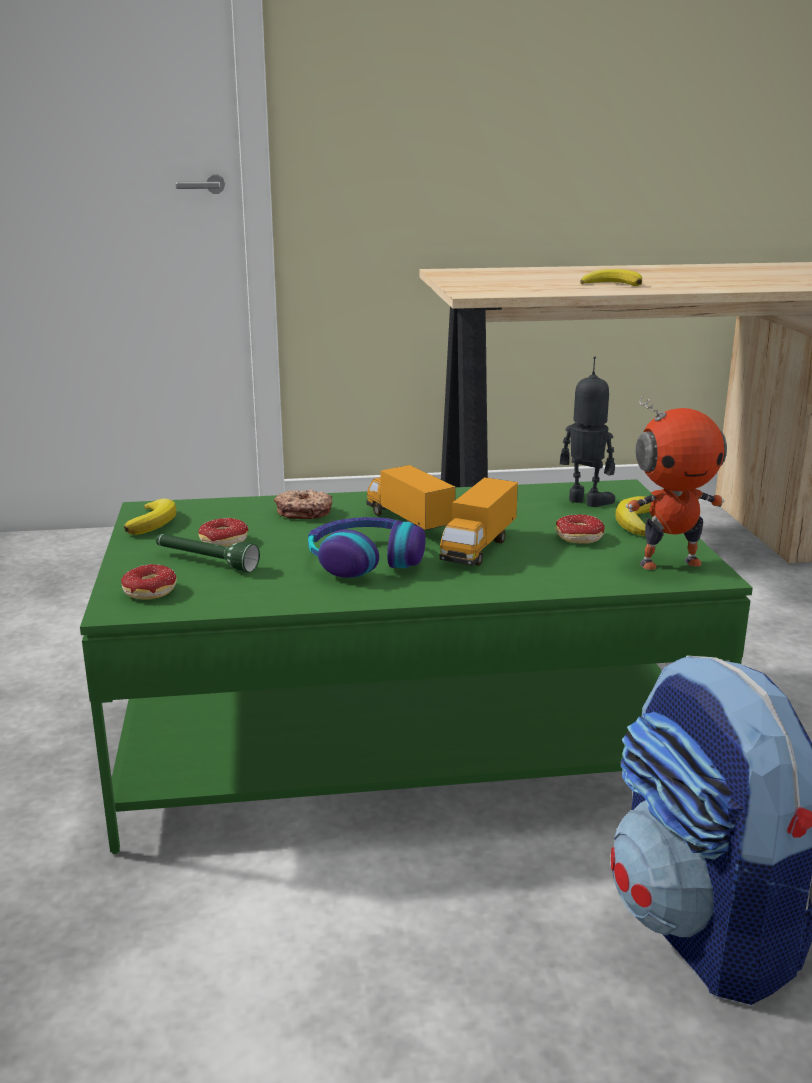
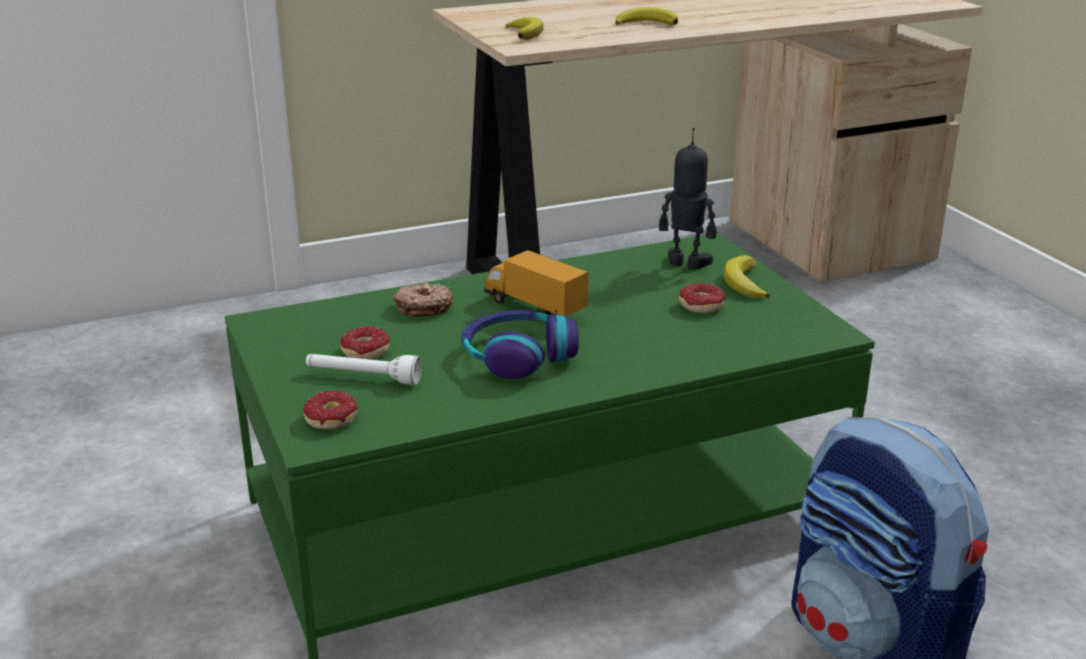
camera: 15 degrees left, 5 degrees up
(153, 521) = (276, 336): banana -> banana (526, 33)
(205, 561) = (363, 377): green flashlight -> white flashlight
(478, 548) = (617, 329): toy truck -> none
(669, 562) = (793, 324): toy robot -> none

